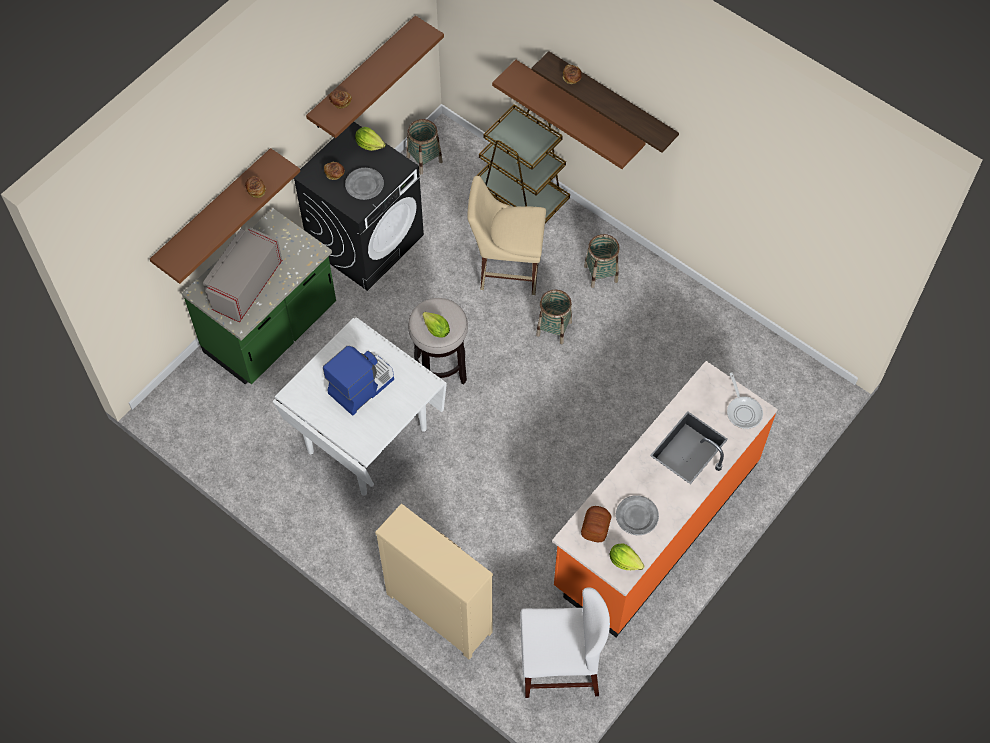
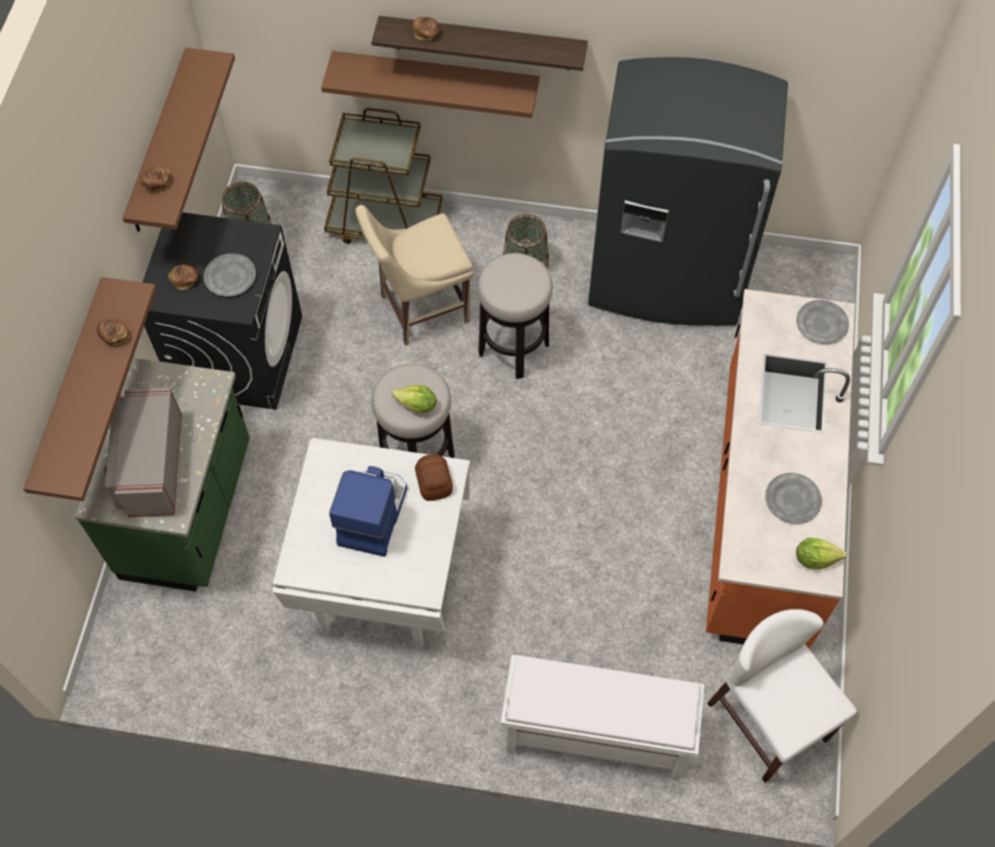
camera: 30 degrees left, 0 degrees up
(369, 144) = (206, 228): lettuce -> none
(438, 612) = (594, 737): beige dresser -> white bench
(554, 328) = (513, 348): basket -> stool
(560, 666) = (768, 721): white chair -> white chair turned 90 degrees counterclockwise
(596, 527) = (757, 536): bread -> bread (434, 482)
(697, 333) = (666, 279): none -> grey fridge
(743, 411) = (821, 323): frying pan -> grey plate

